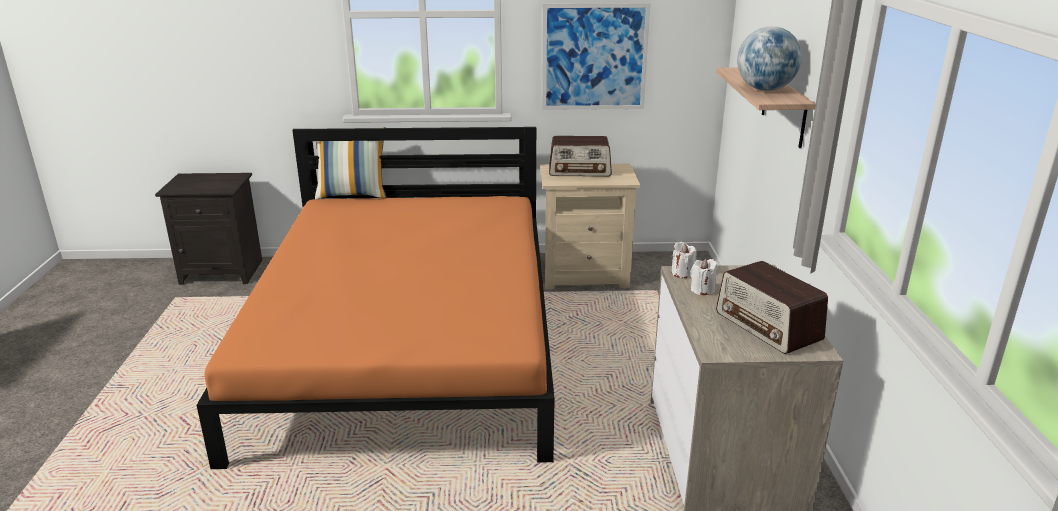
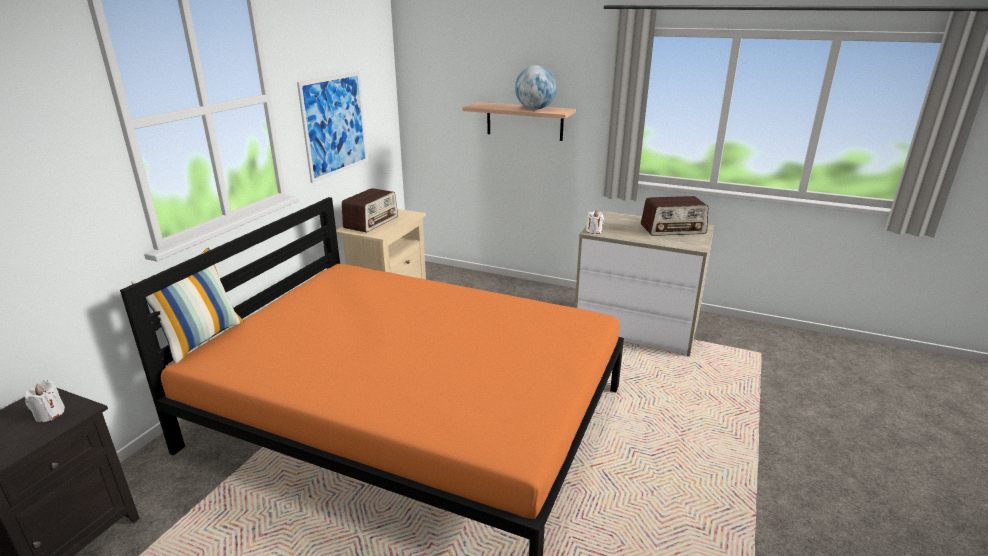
camera: 65 degrees left, 0 degrees up
(702, 290) = (620, 232): white candle -> white candle (49, 414)

